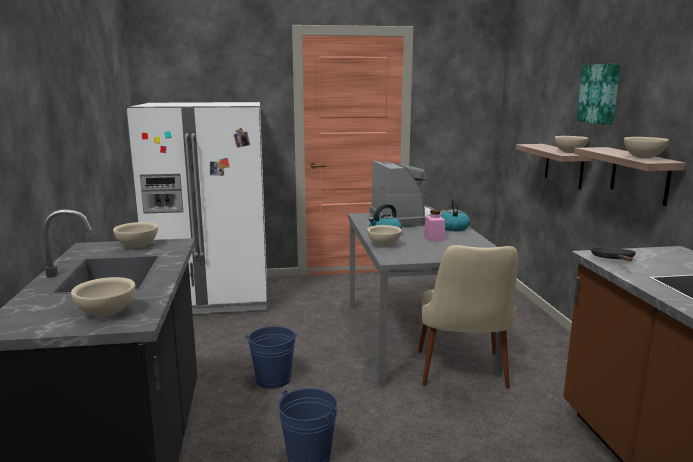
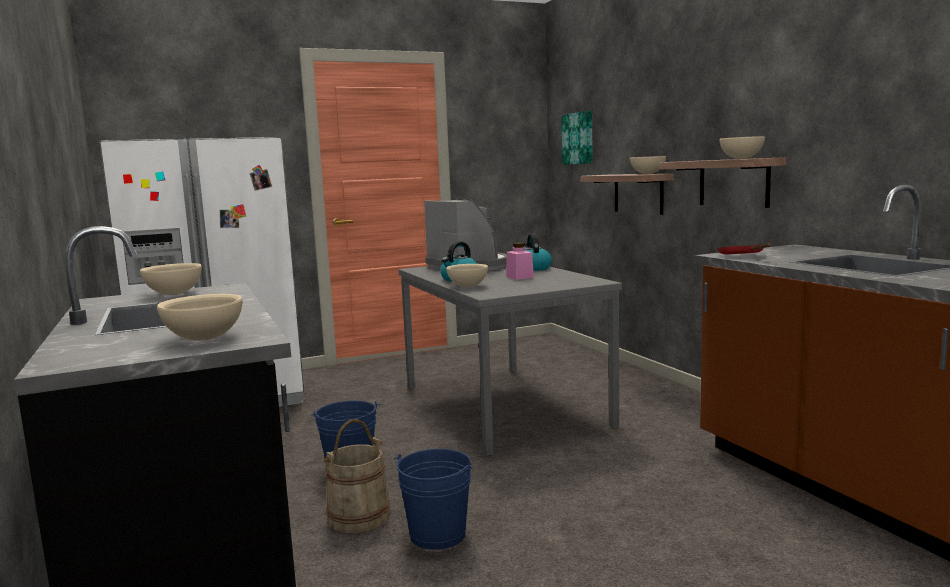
camera: 15 degrees left, 5 degrees down
(260, 425) = (358, 516): none -> beige bucket
(463, 378) = (578, 433): beige chair -> none
(600, 94) = (674, 106): picture -> picture (578, 138)
(613, 260) = (743, 256): black frying pan -> red frying pan

